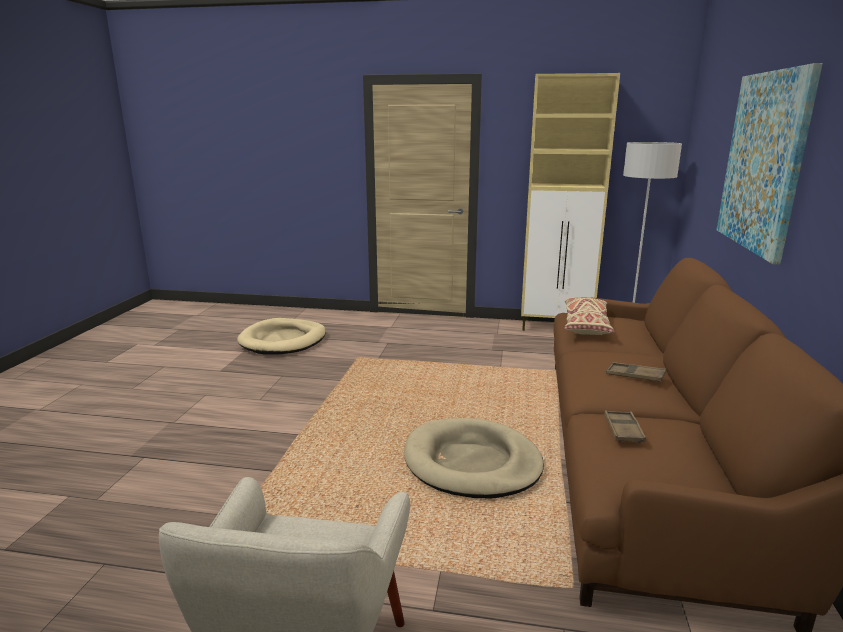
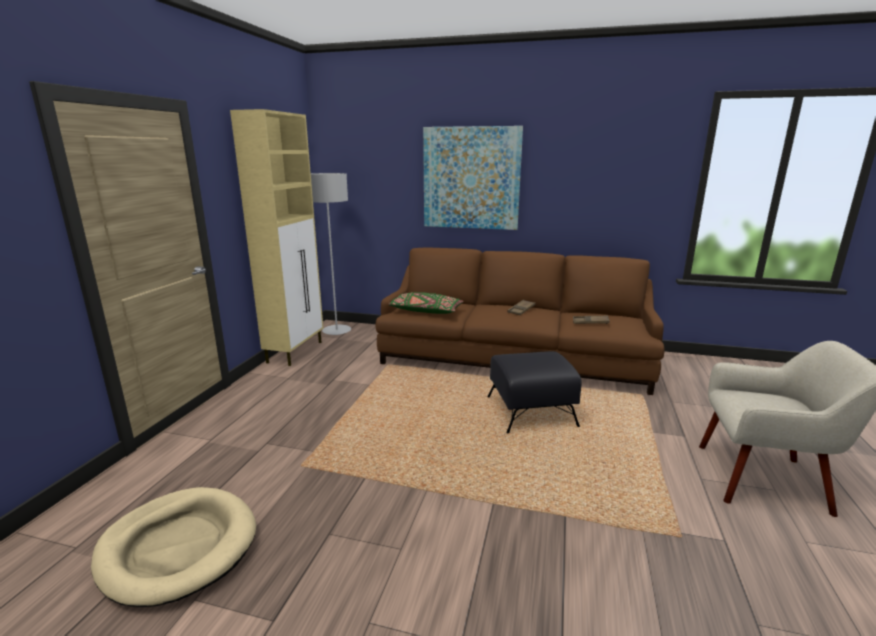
camera: 85 degrees left, 0 degrees up
(472, 463) = (531, 411): beige dog bed -> black ottoman
(586, 325) = (425, 311): beige pillow -> green pillow

